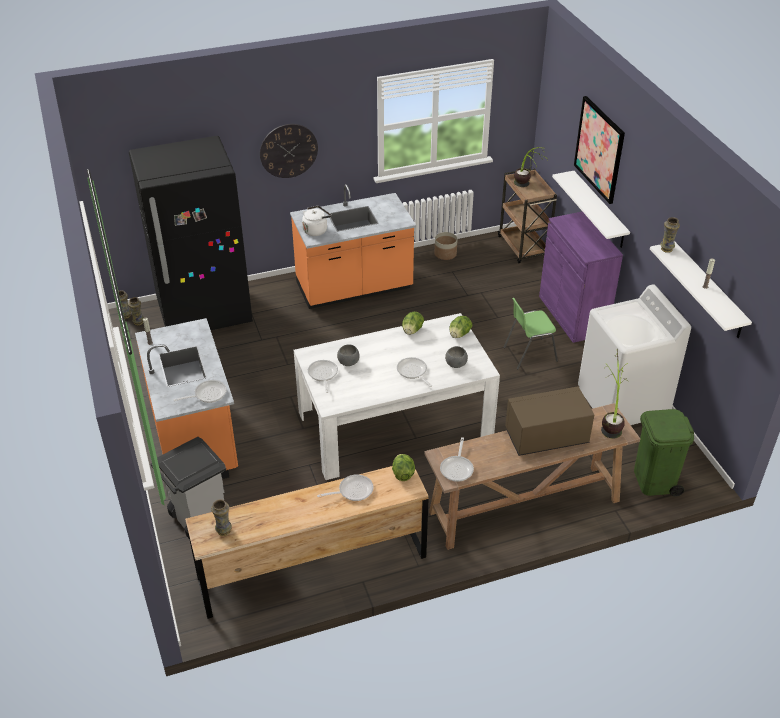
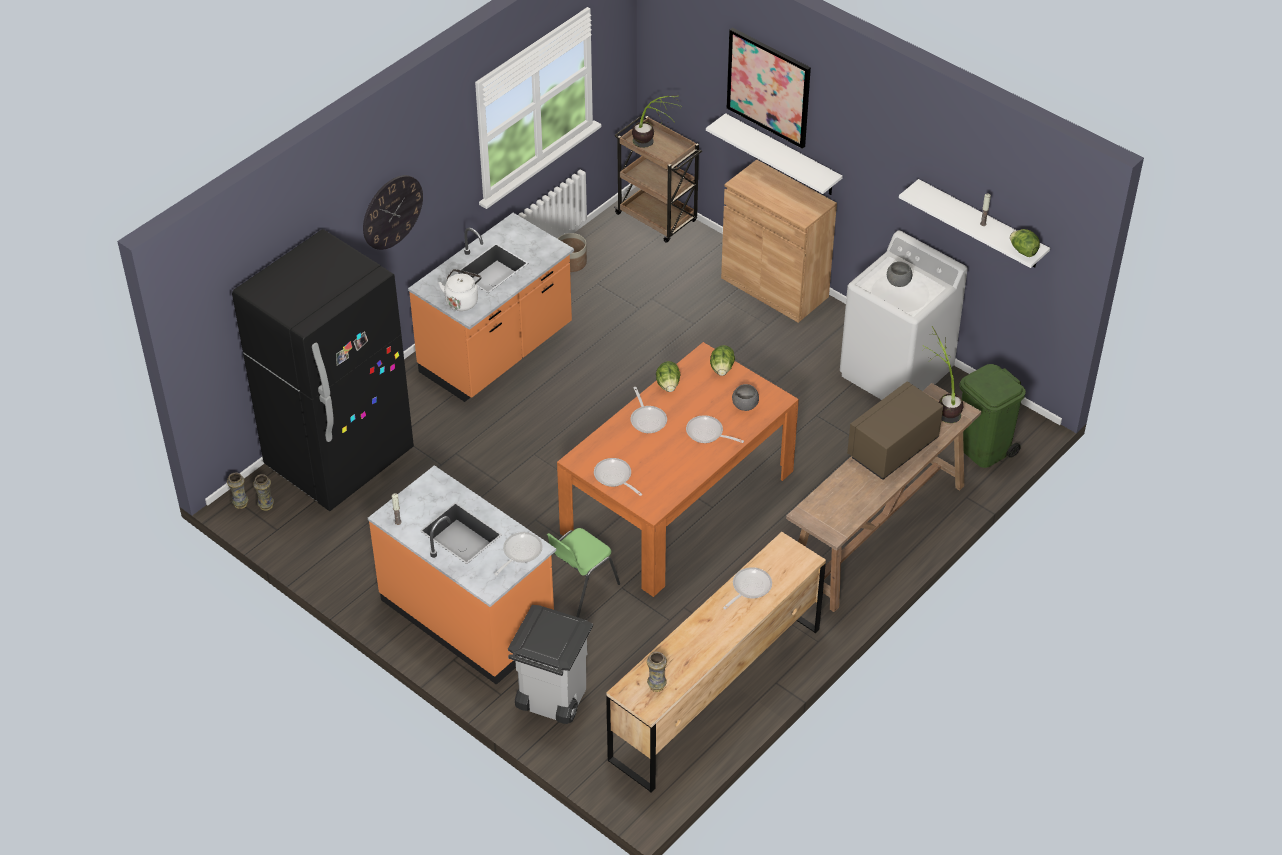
camera: 30 degrees left, 5 degrees up
(348, 362) = (630, 451): grey bowl -> grey bowl (898, 282)
(394, 424) = (678, 502): white dining table -> orange dining table
(403, 473) = (784, 548): lettuce -> lettuce (1023, 251)
(457, 468) = (832, 519): frying pan -> frying pan (647, 419)
(529, 354) = (761, 356): green chair -> green chair (579, 588)
(572, 315) = (774, 287): purple cabinet -> brown cabinet
(666, 249) = (917, 192): vase -> none

